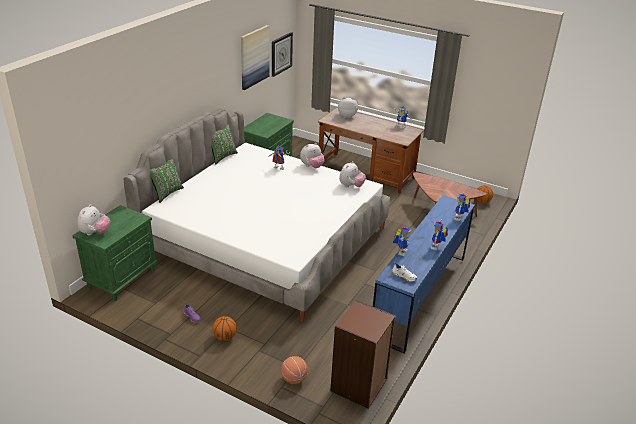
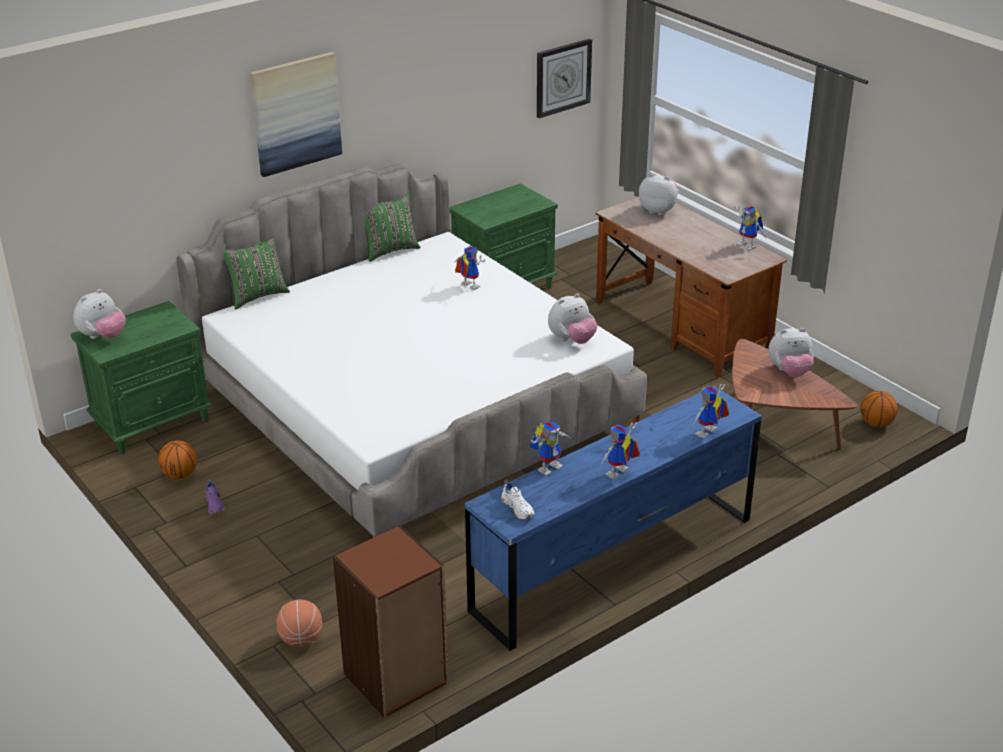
camera: 25 degrees right, 0 degrees up
(225, 337) = (241, 548): basketball -> basketball (180, 475)
(254, 57) = (490, 78): picture -> picture (295, 113)
(312, 166) = (530, 293): plush toy -> plush toy (789, 372)

